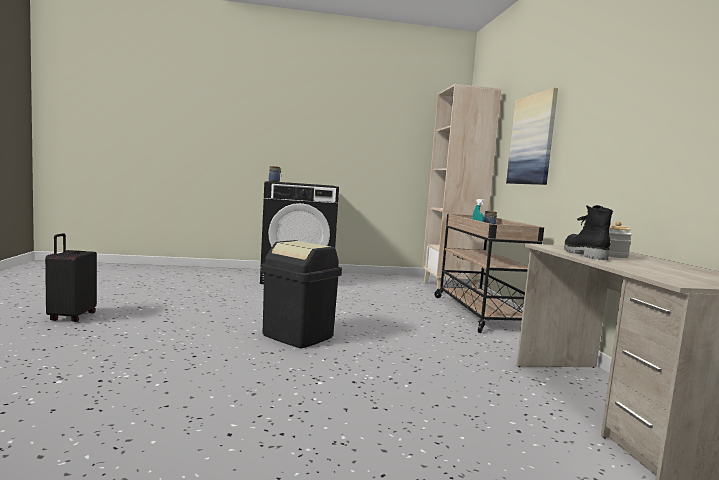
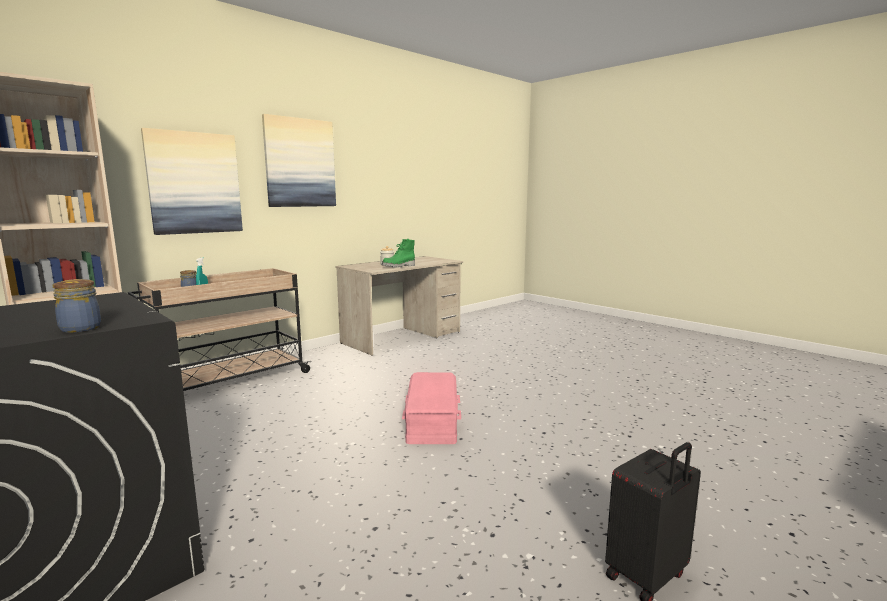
camera: 125 degrees left, 5 degrees up
(298, 336) = (431, 420): black trash can -> pink storage box
(583, 254) = (399, 266): black boot -> green boot
(603, 100) = (300, 163): none -> picture

